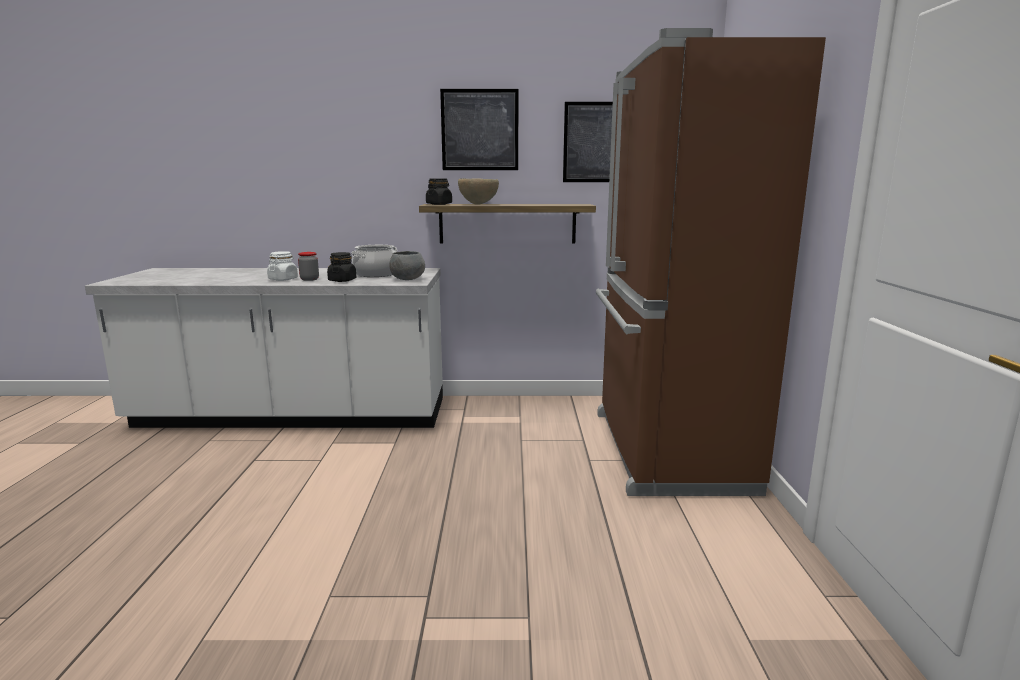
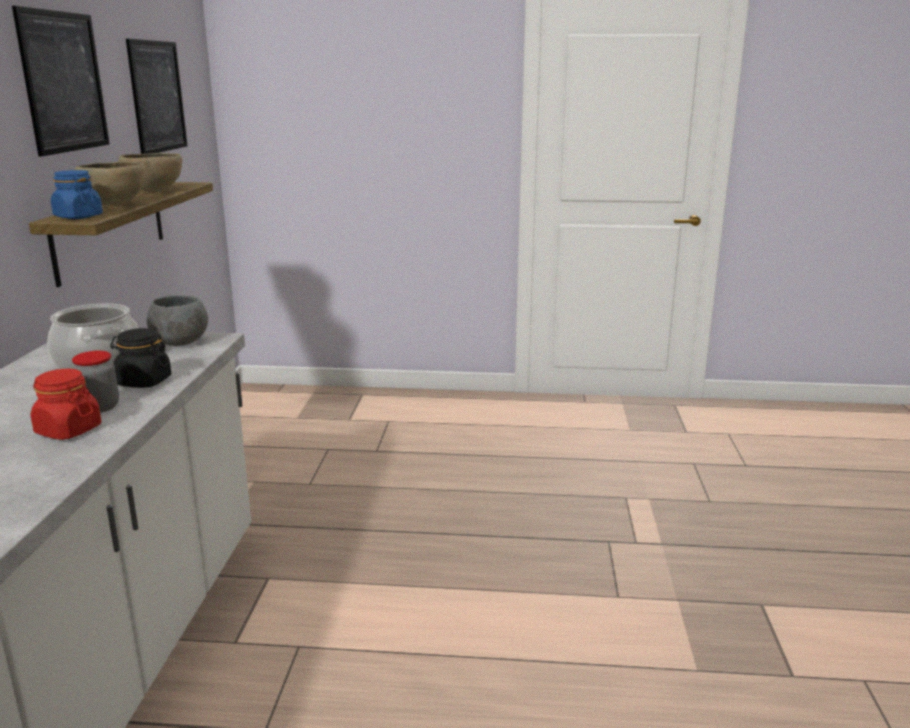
camera: 85 degrees left, 5 degrees up
(283, 279) = (68, 430): white jar -> red jar
(439, 204) = (78, 217): black jar -> blue jar
(536, 204) = (155, 192): none -> brown bowl
(666, 450) = (371, 414): brown fridge -> none

